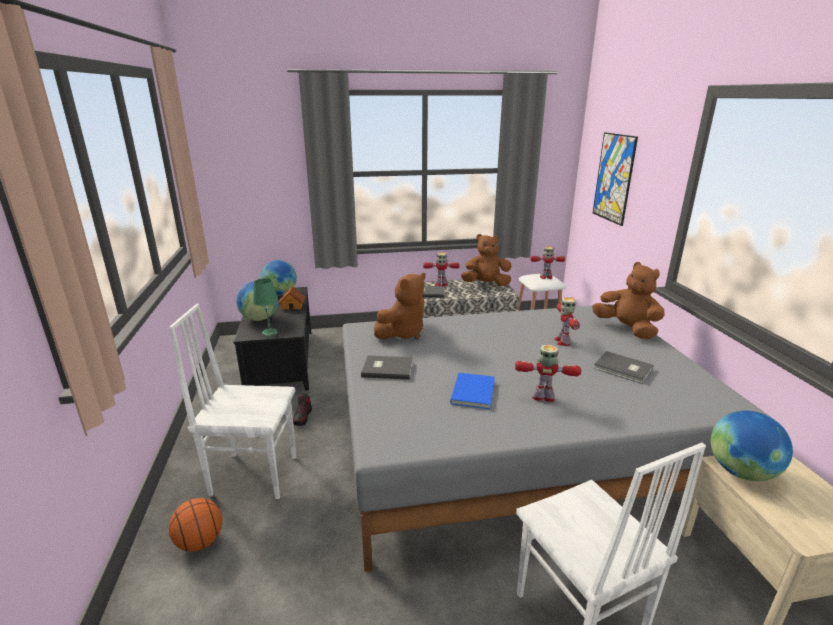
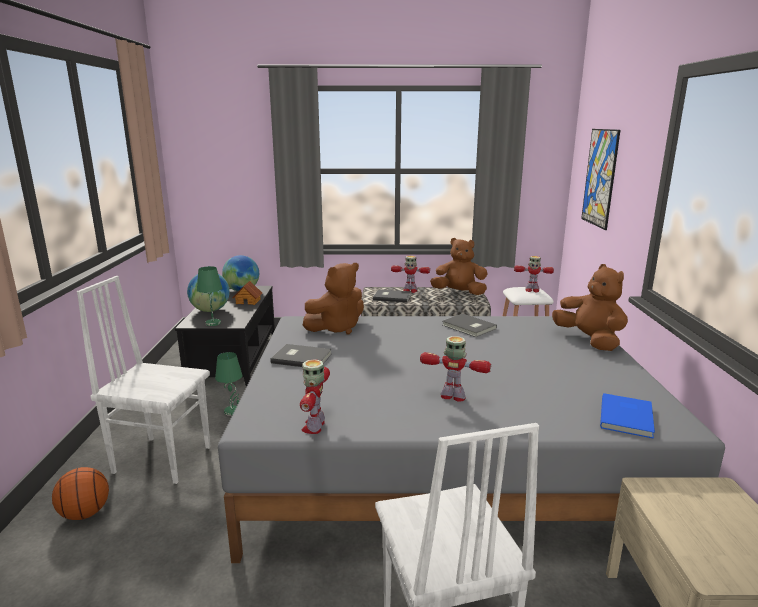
camera: 10 degrees right, 5 degrees down
(302, 417) = (232, 411): shoe -> green table lamp
(474, 392) = (380, 385): blue book -> blue book (628, 417)
(562, 341) = (506, 347): toy robot -> toy robot (314, 426)
(623, 369) = (562, 378): grey book -> grey book (468, 327)
(740, 472) = (663, 497): globe -> none

